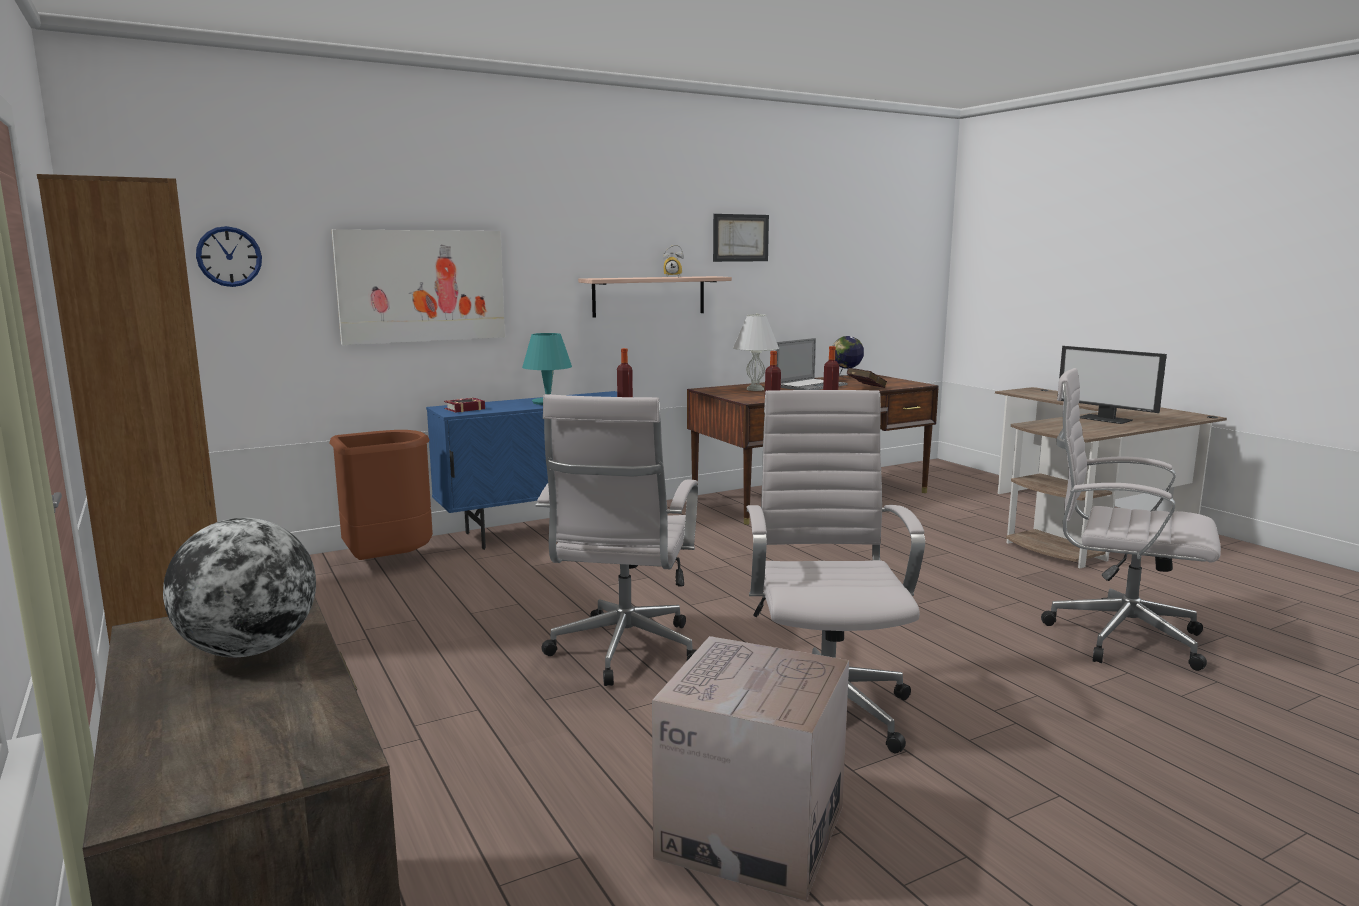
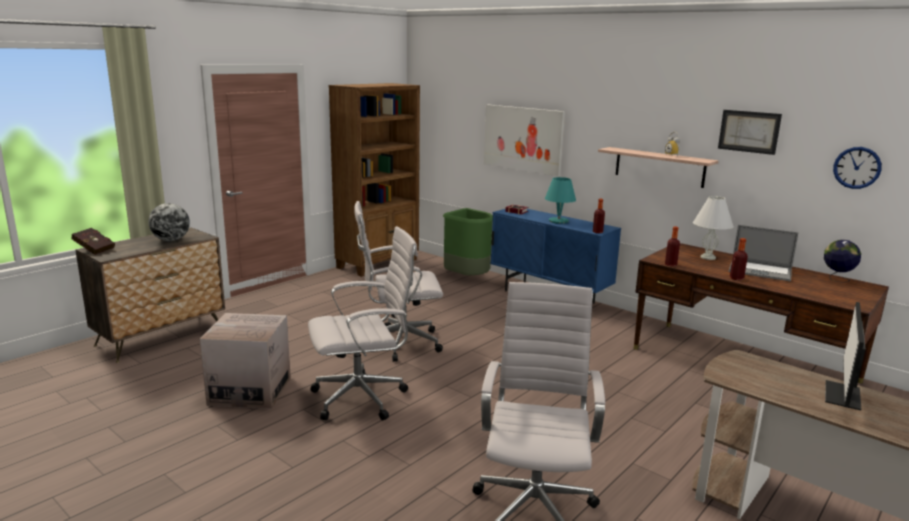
camera: 70 degrees right, 5 degrees up
(229, 256) = (451, 114): wall clock -> wall clock (857, 167)
(387, 563) = (467, 278): brown trash can -> green trash can
(864, 388) = (784, 287): red book -> red book (93, 249)

